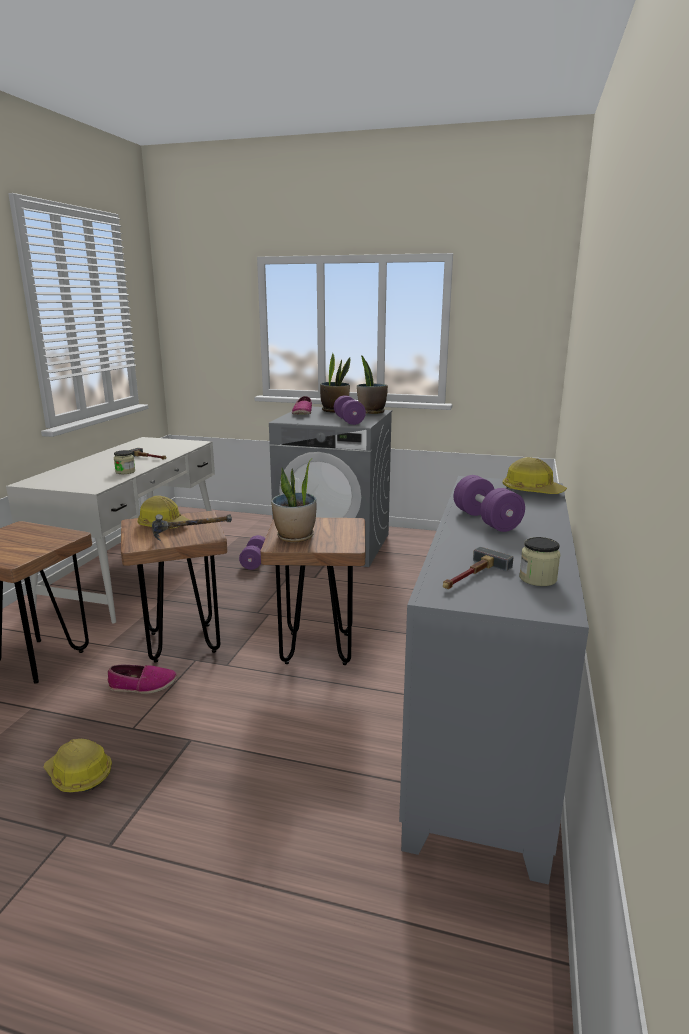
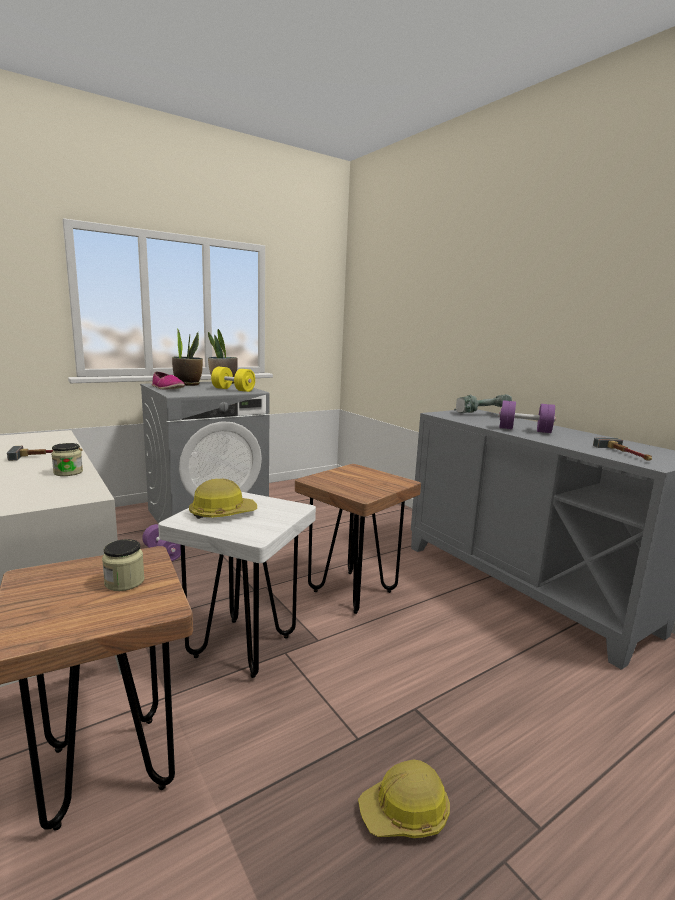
camera: 50 degrees left, 5 degrees down
(143, 685) = (287, 702): shoe -> none
(182, 642) = (242, 647): brown stool -> white stool
(191, 539) = (286, 514): hammer -> none
(295, 537) = (354, 487): potted plant -> none
(349, 421) = (233, 389): purple dumbbell -> yellow dumbbell
(532, 491) = (480, 414): hard hat -> power drill
(537, 579) = (638, 447): jar -> jar (124, 582)

